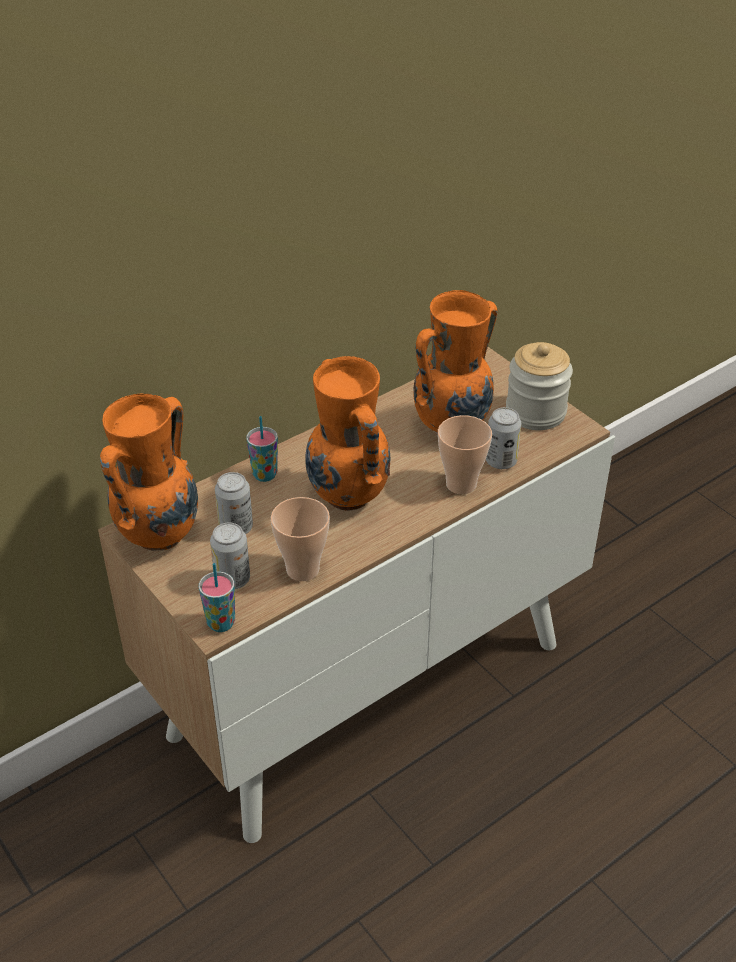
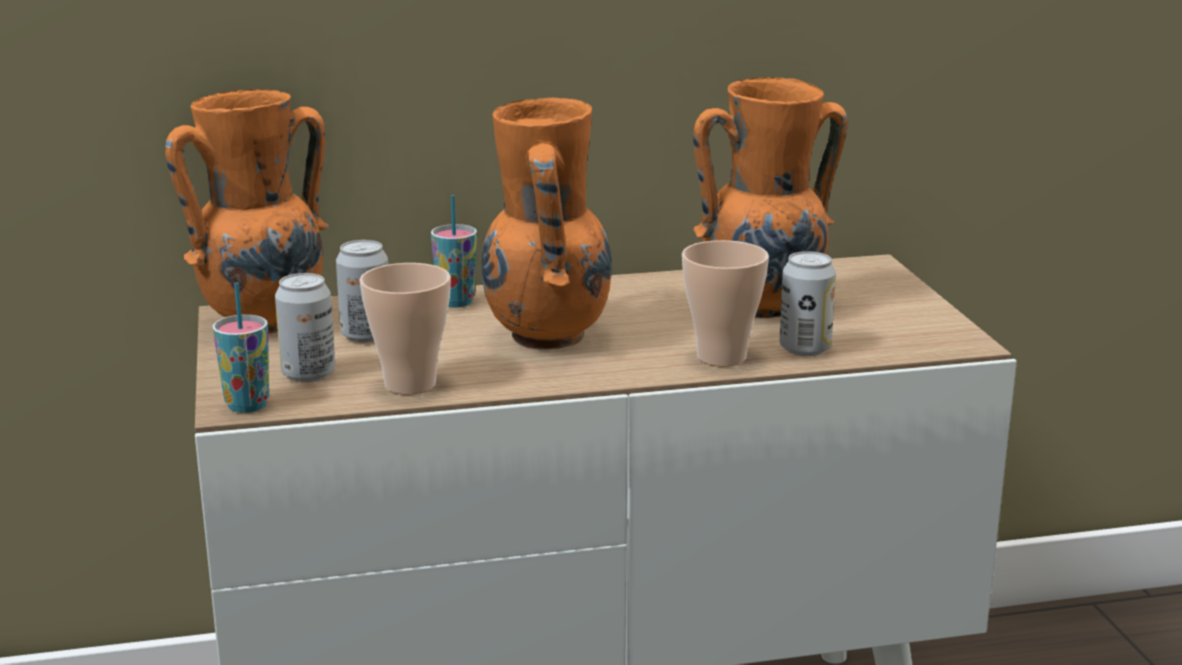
camera: 25 degrees right, 20 degrees down
(535, 412) = (905, 317): jar -> none

